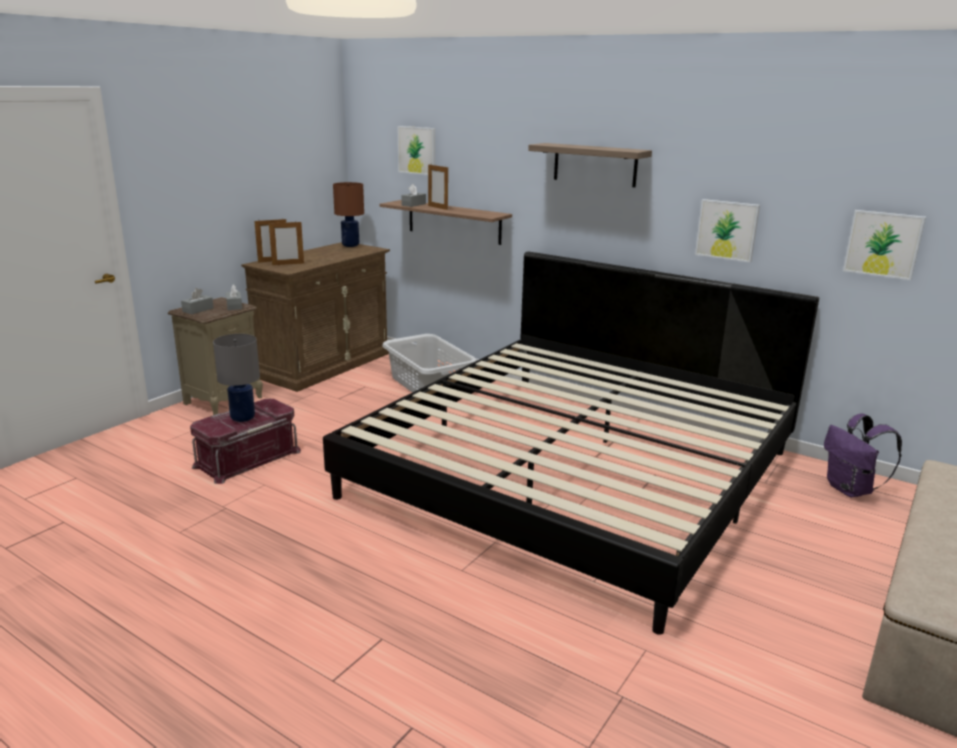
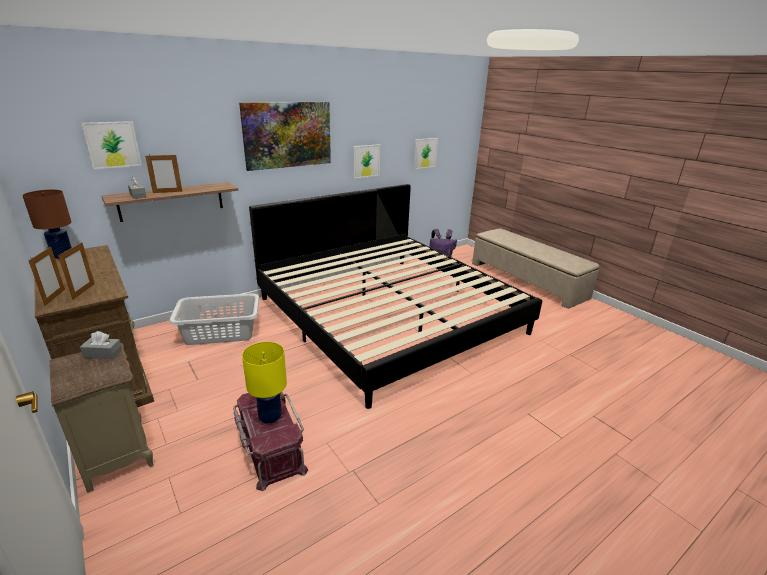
camera: 70 degrees left, 5 degrees up
(198, 310) = (83, 379): grey tissue box -> none
(243, 419) = (270, 418): grey table lamp -> yellow table lamp
(595, 164) = (288, 135): shelf -> picture

